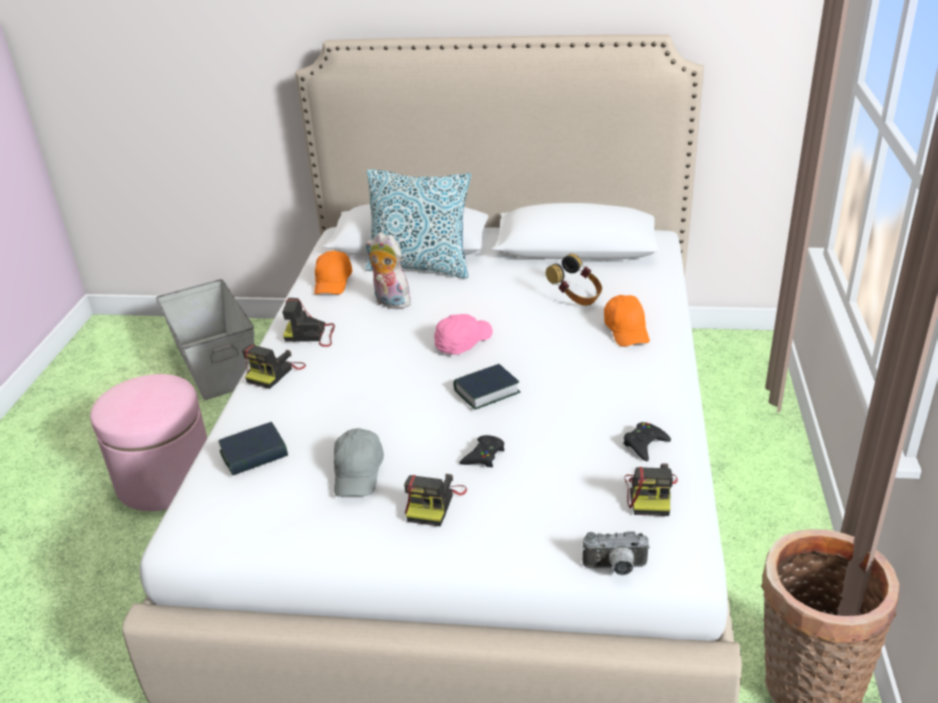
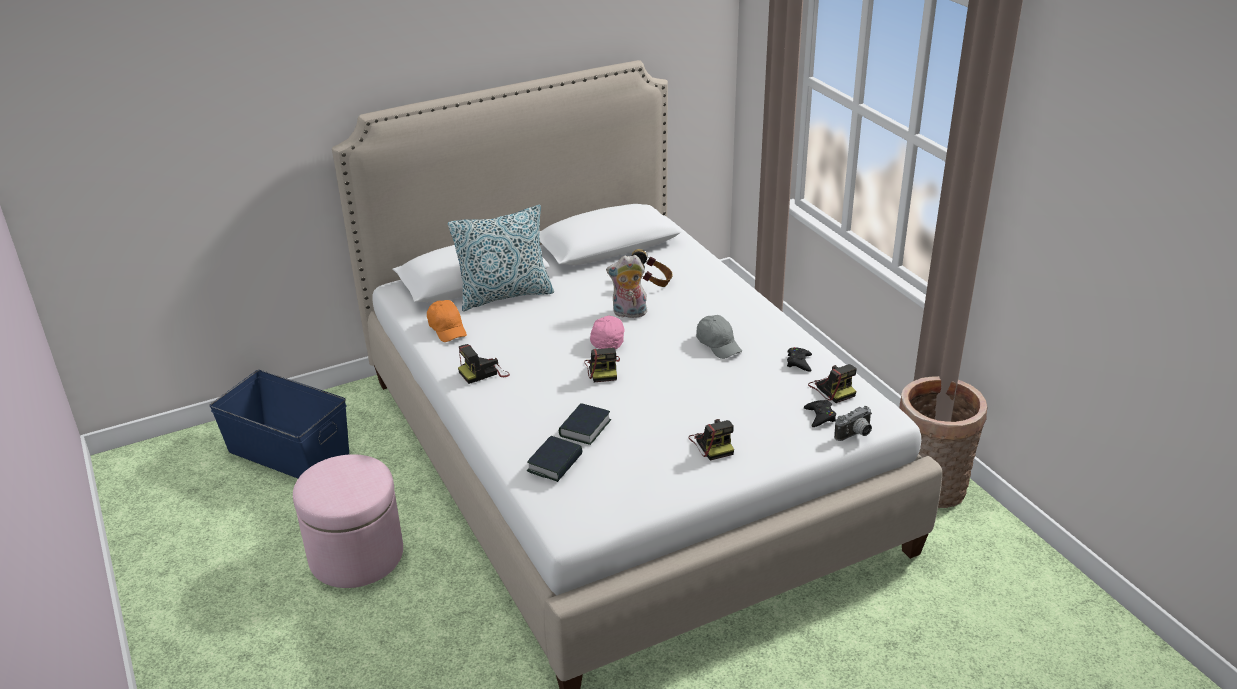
camera: 35 degrees left, 0 degrees up
(215, 365) = (288, 453): grey storage box -> blue storage box
(275, 373) = (491, 408): camera -> camera (603, 369)
(358, 473) = (644, 445): grey cap -> grey cap (718, 344)
(390, 303) = (515, 329): plush toy -> plush toy (628, 314)
(483, 455) = (710, 405): black game controller -> black game controller (820, 416)
(486, 391) = (665, 366): book -> book (585, 428)
(626, 330) = (711, 295): orange cap -> none

